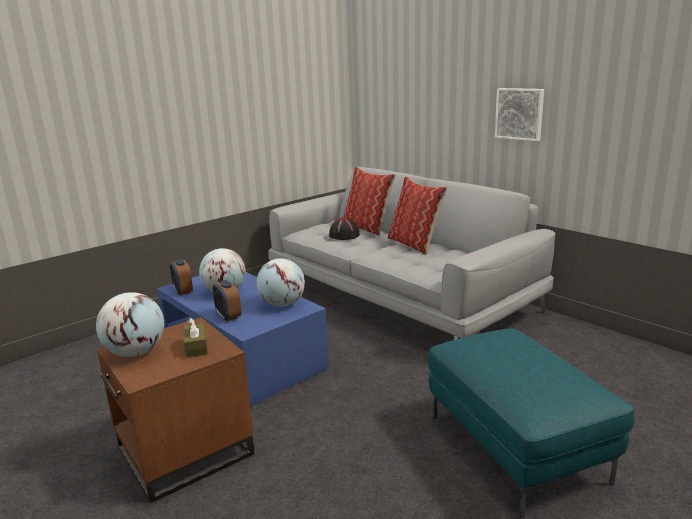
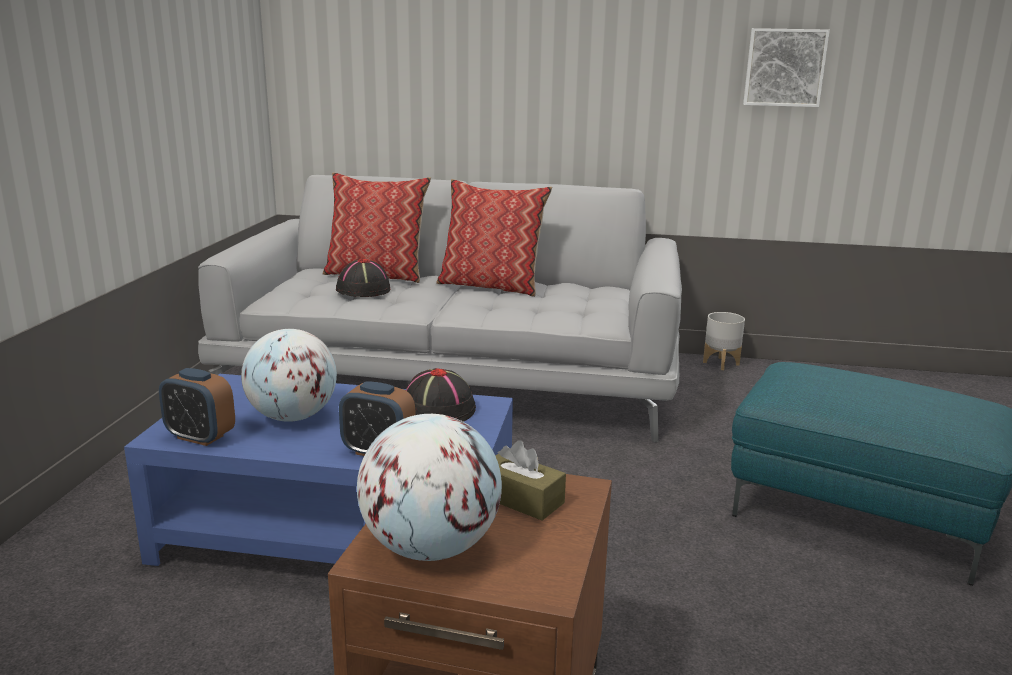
camera: 40 degrees left, 0 degrees up
(282, 304) = (437, 410): globe -> black hat
(520, 114) = (607, 77): picture -> picture (784, 67)
(584, 329) = (721, 363): none -> grey planter

